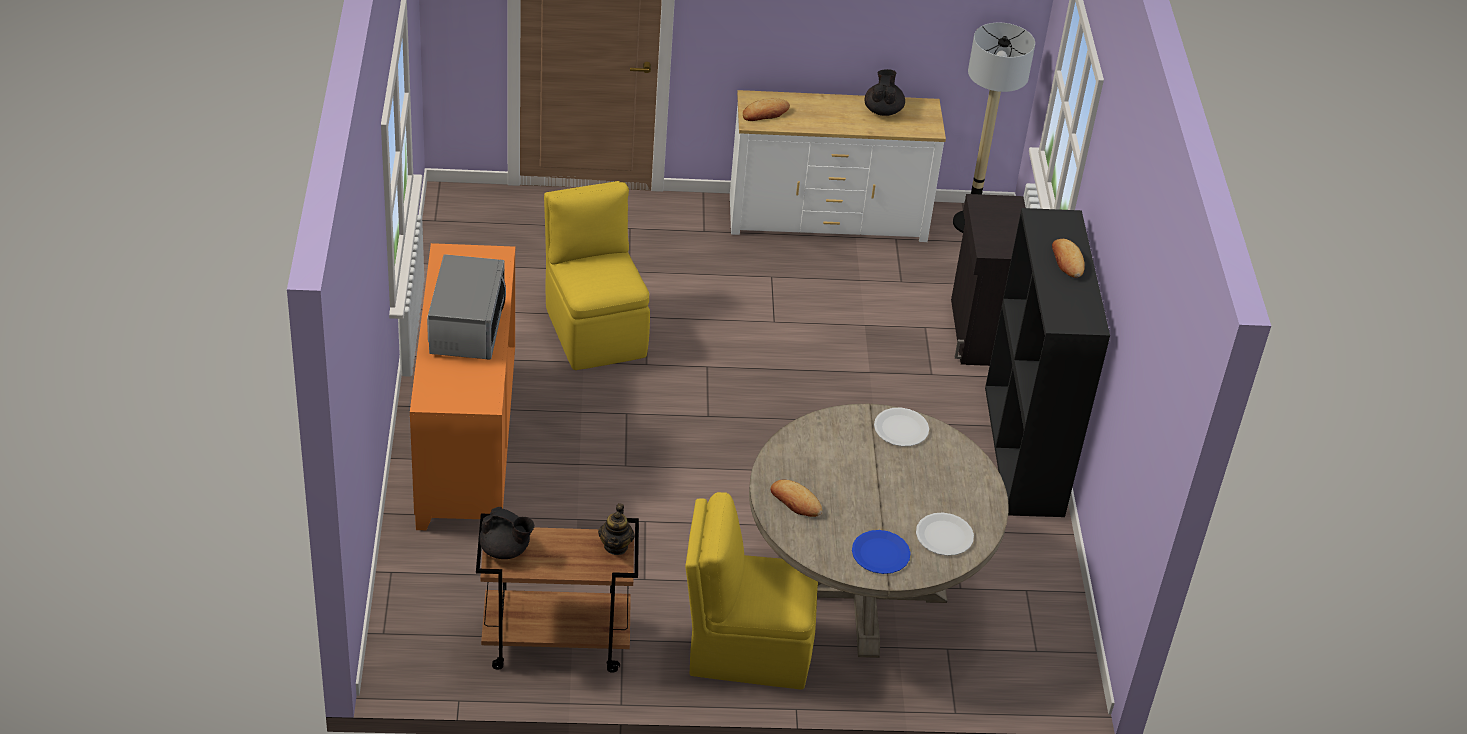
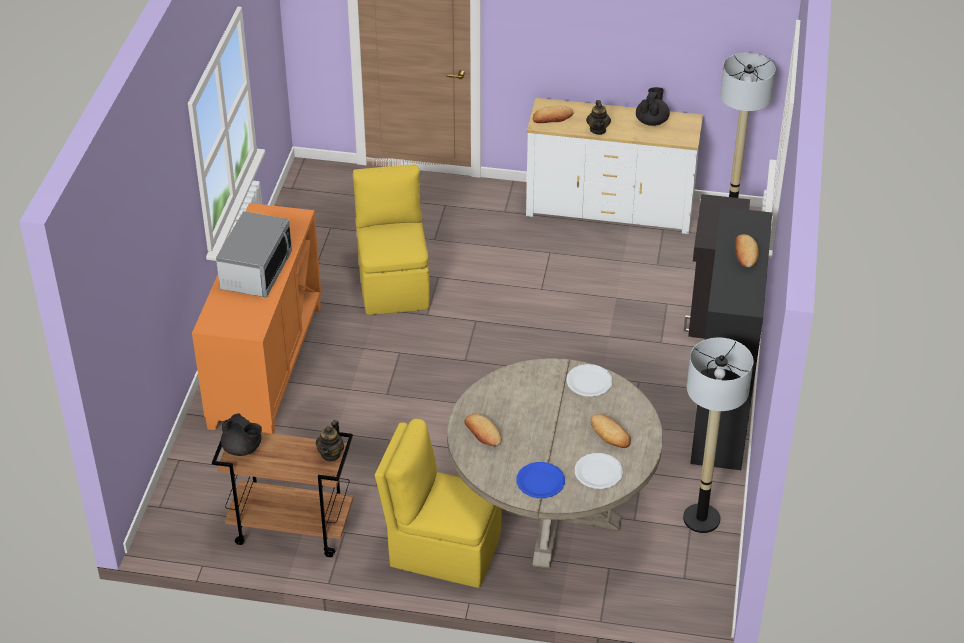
camera: 15 degrees right, 0 degrees up
(823, 125) = (598, 130): none -> teapot
(944, 488) = (610, 433): none -> bread
(1036, 579) = (701, 519): none -> floor lamp

